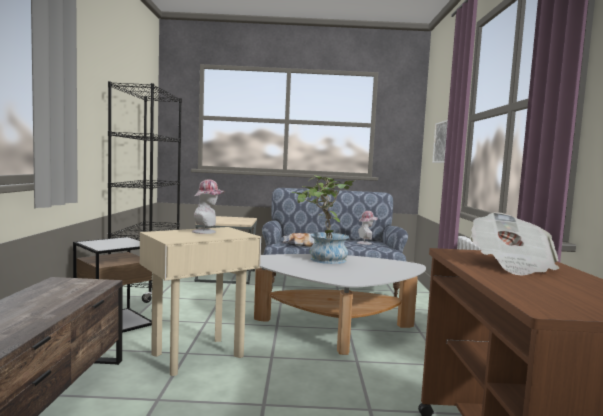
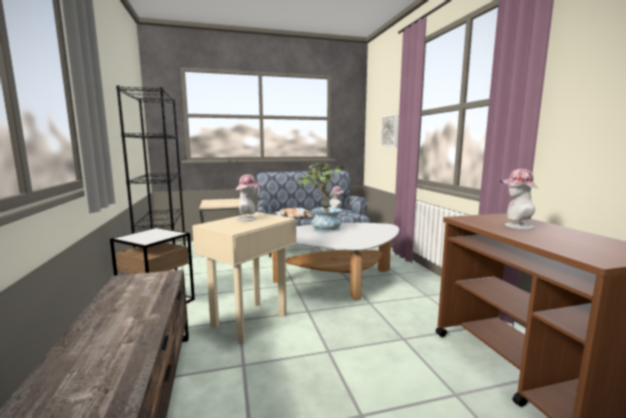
camera: 15 degrees left, 5 degrees up
(511, 265) = (515, 226): newspaper -> hat

